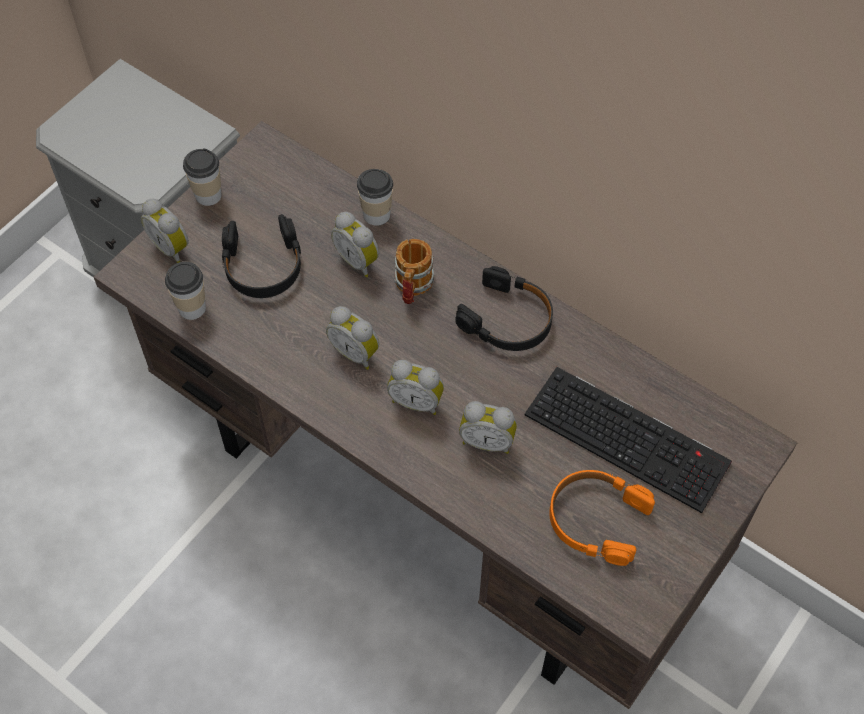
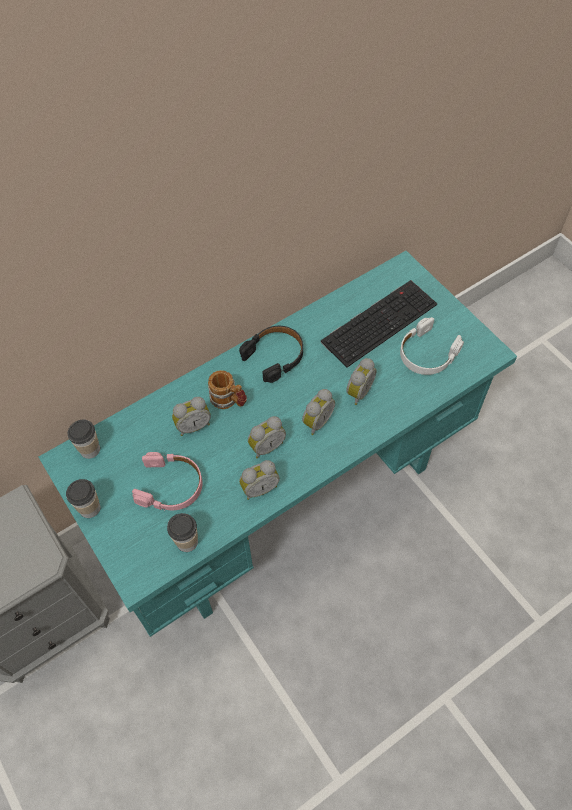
camera: 70 degrees left, 0 degrees up
(172, 247) = (126, 544): alarm clock -> alarm clock (259, 488)
(263, 265) = (171, 486): black headphones -> pink headphones
(376, 215) = (160, 405): cup -> cup (90, 449)
(436, 500) = (289, 496): brown desk -> turquoise desk
(596, 519) = (427, 353): orange headphones -> white headphones

